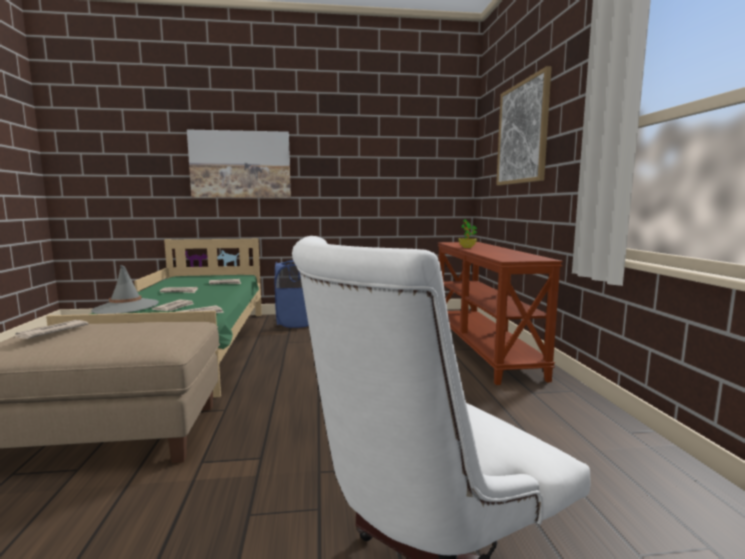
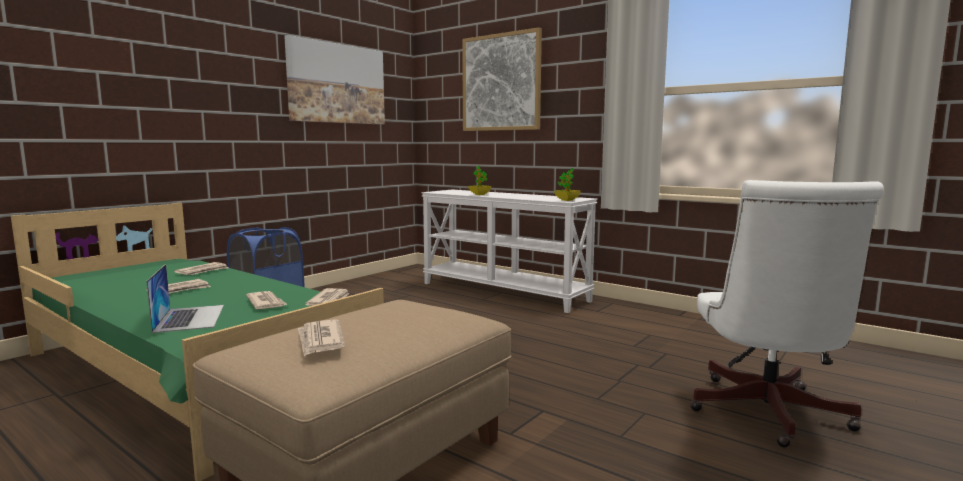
camera: 45 degrees left, 0 degrees up
(126, 307) = (190, 318): grey hat -> laptop
(240, 164) = (145, 90): picture -> picture (337, 84)
(484, 348) = (504, 292): brown console table -> white console table
(511, 259) = (567, 200): none -> potted plant

